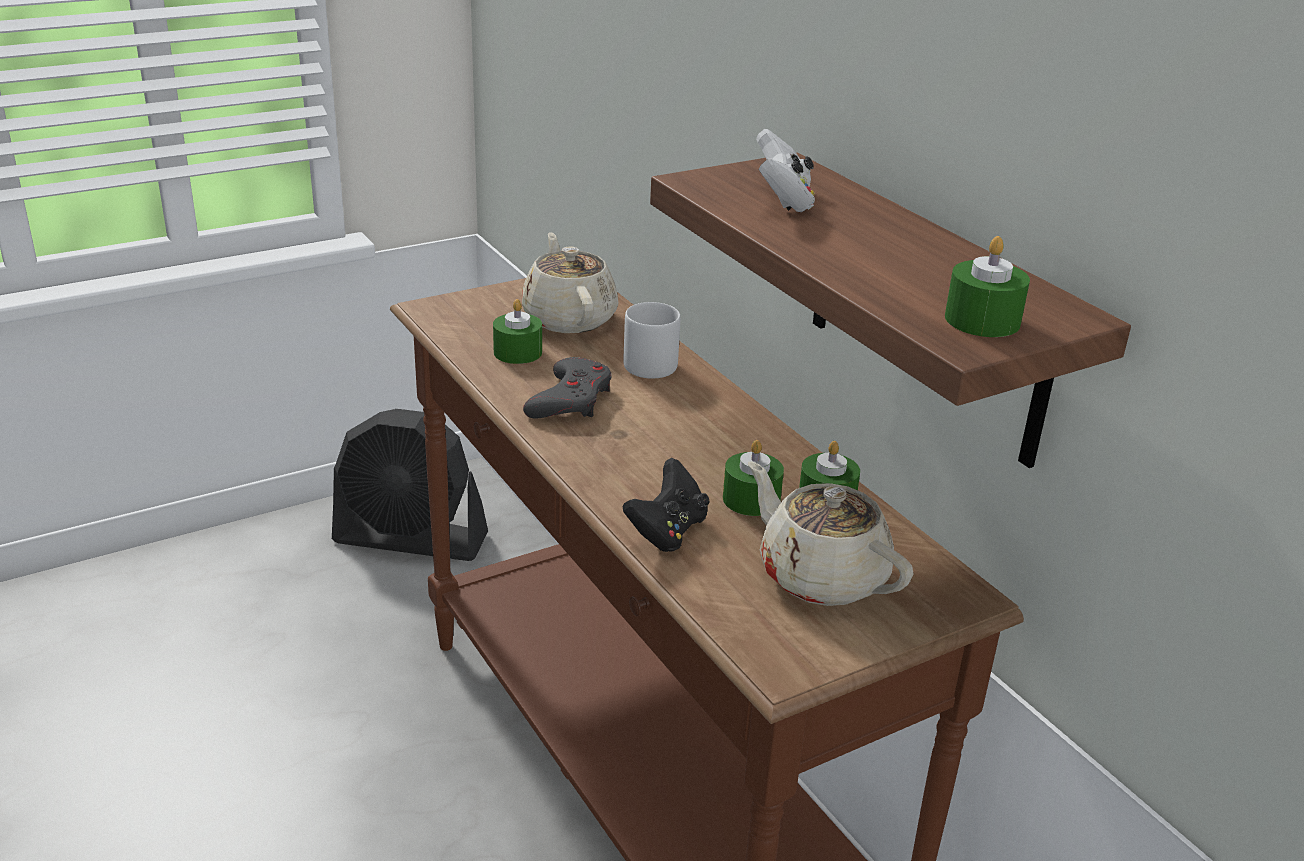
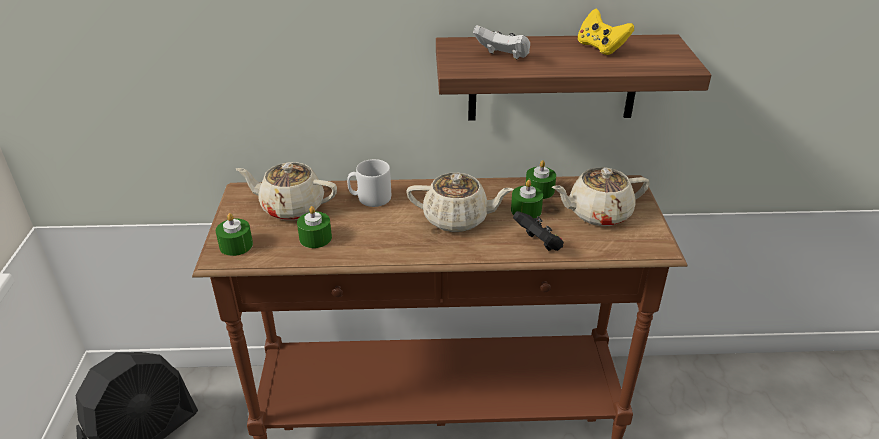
camera: 60 degrees left, 5 degrees up
(570, 399) = (387, 235): grey game controller -> none
(663, 443) = (457, 219): none -> beige teapot
(936, 263) = (600, 48): none -> yellow game controller
(982, 320) = (665, 56): green candle -> green candle (236, 245)

